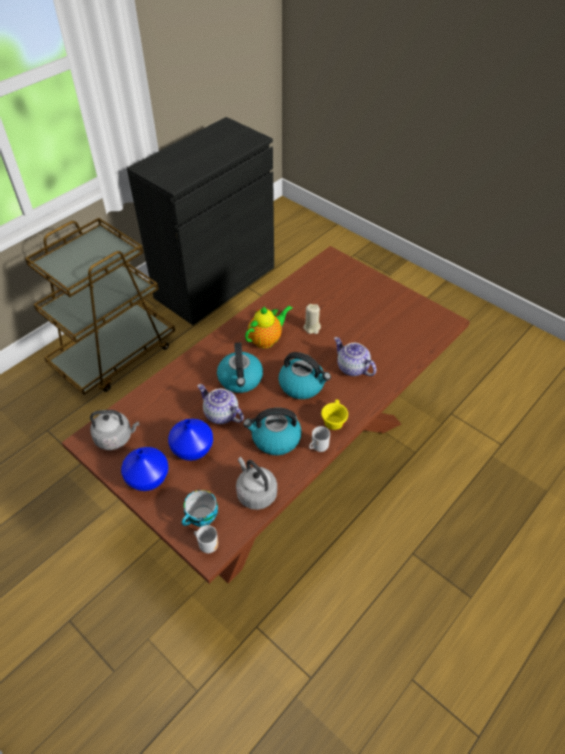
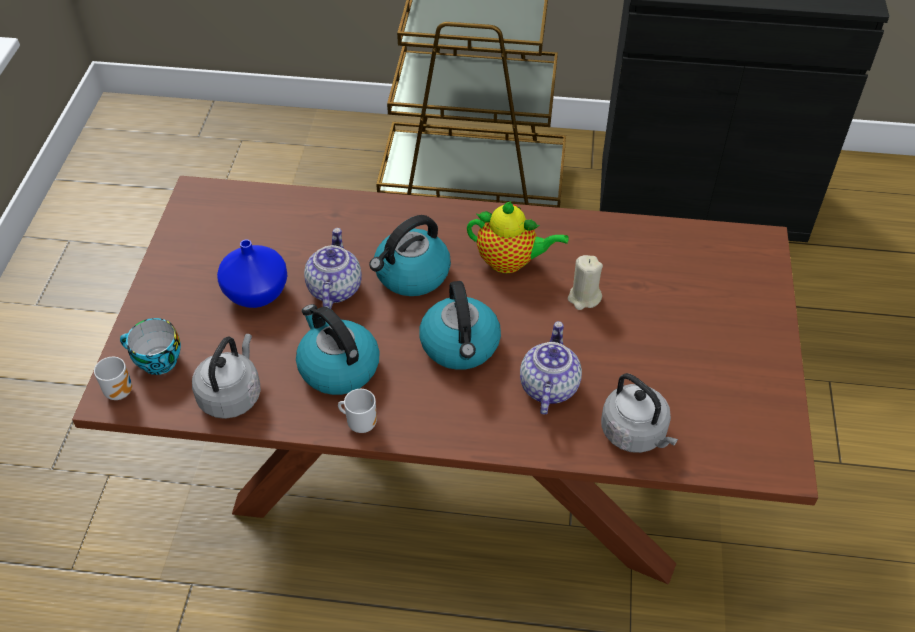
camera: 55 degrees right, 0 degrees up
(116, 438) = (220, 215): grey kettle -> grey kettle (636, 434)
(147, 478) = (180, 277): blue vase -> none
(333, 420) = (426, 415): yellow cup -> none

